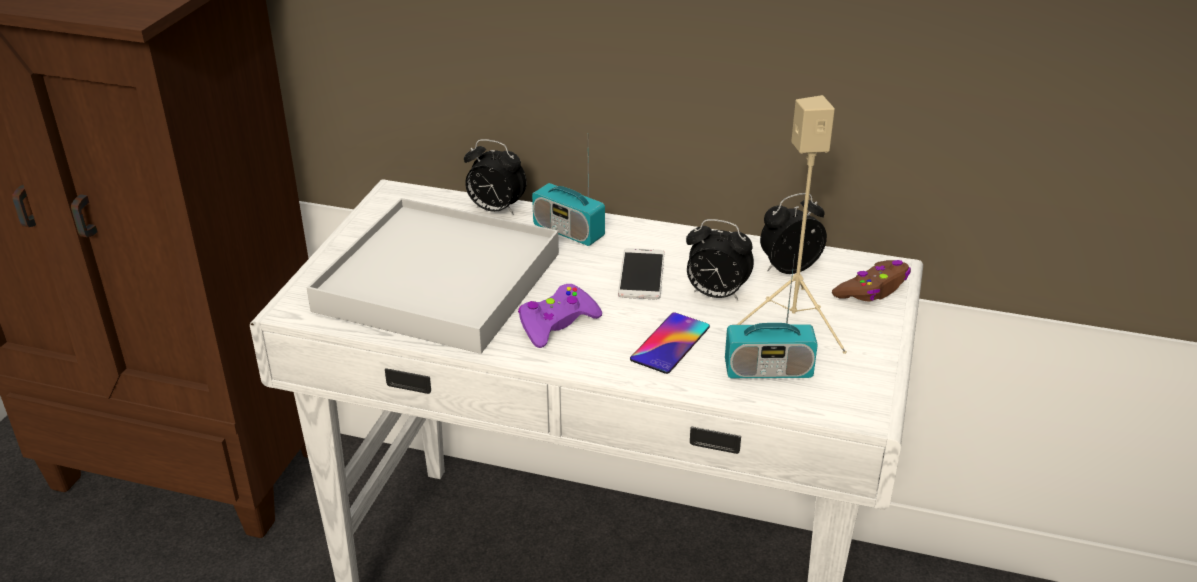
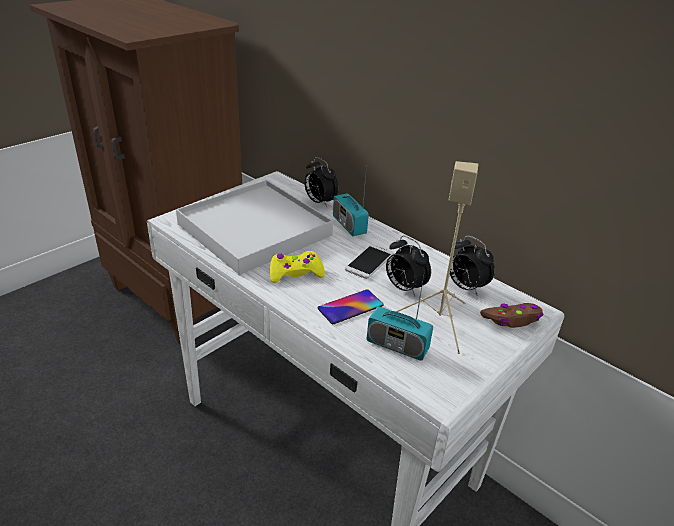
camera: 25 degrees right, 0 degrees up
(557, 324) = (295, 273): purple game controller -> yellow game controller
(789, 268) = (465, 287): alarm clock -> alarm clock turned 135 degrees counterclockwise

